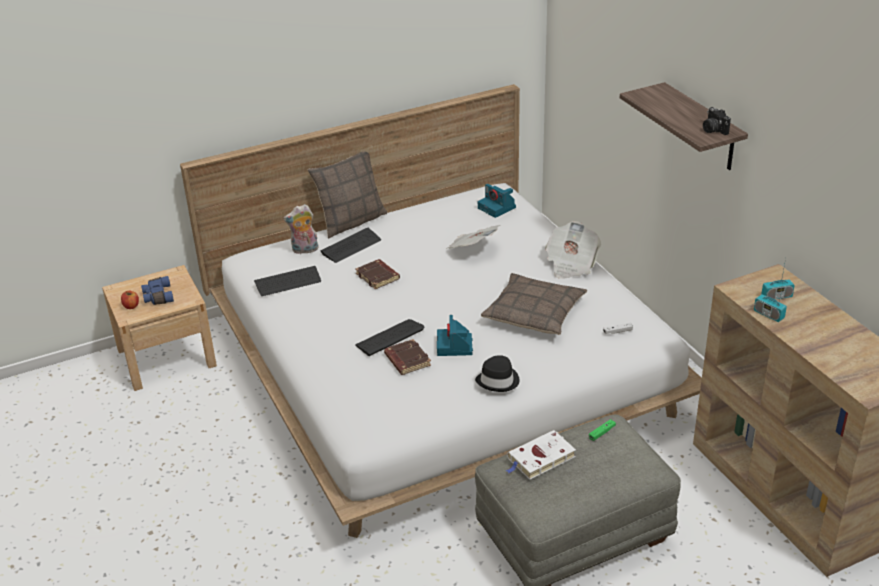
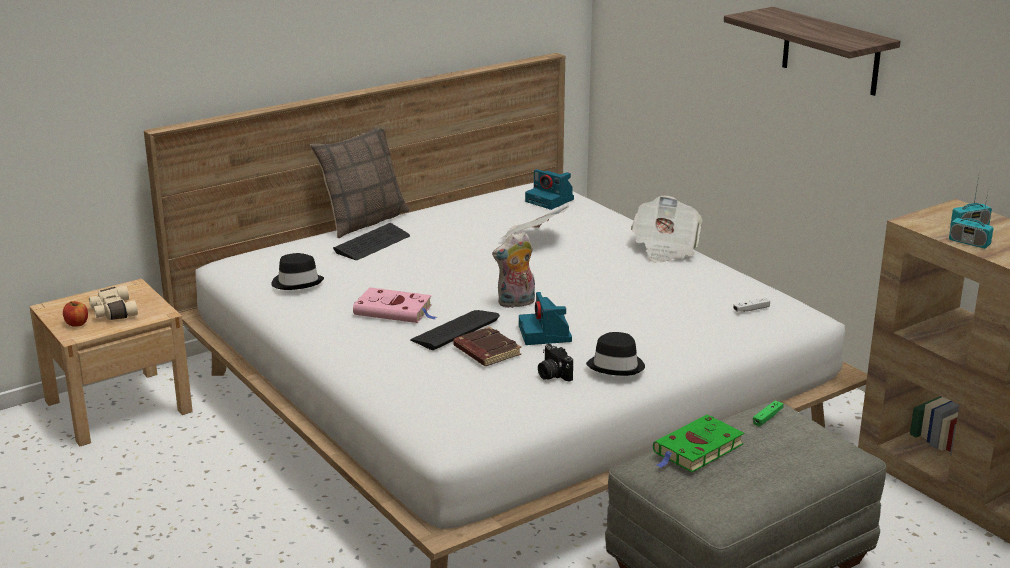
camera: 10 degrees left, 10 degrees down
(157, 296) = (112, 312): blue binoculars -> beige binoculars
(288, 282) = (297, 282): keyboard -> black hat
(304, 250) = (310, 250): plush toy -> plush toy (516, 303)
(351, 315) = (395, 311): none -> pink book
(378, 277) = (419, 271): brown book -> none
(534, 313) = (637, 296): pillow -> none
(540, 459) = (696, 449): white book -> green book
(713, 130) = (857, 38): camera -> camera (552, 375)

